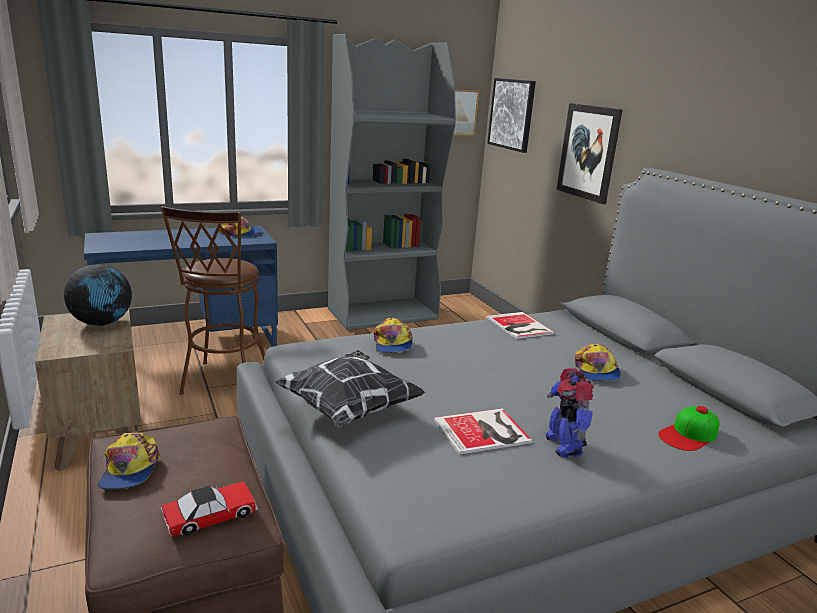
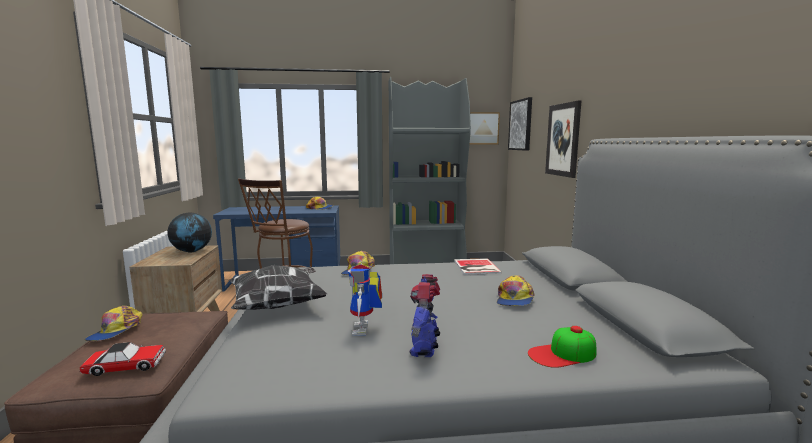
camera: 20 degrees right, 10 degrees down
(484, 431) = (365, 330): book -> toy robot

